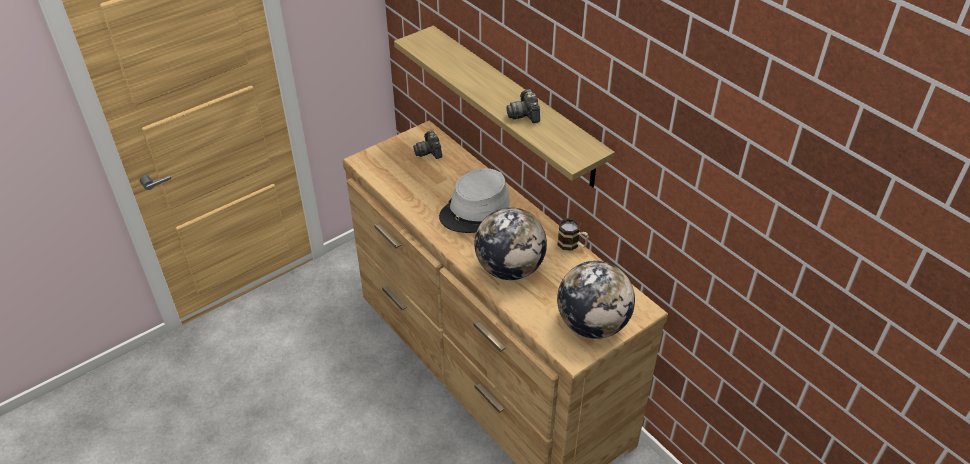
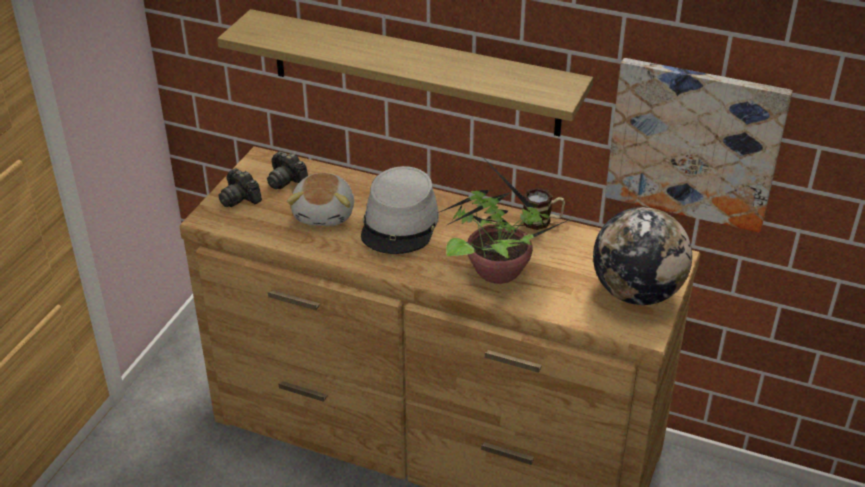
camera: 30 degrees left, 5 degrees down
(434, 184) = (325, 213): none -> plush toy
(509, 268) = (497, 271): globe -> potted plant
(524, 114) = (459, 69): camera -> camera (240, 198)
(673, 229) = (694, 143): none -> picture

